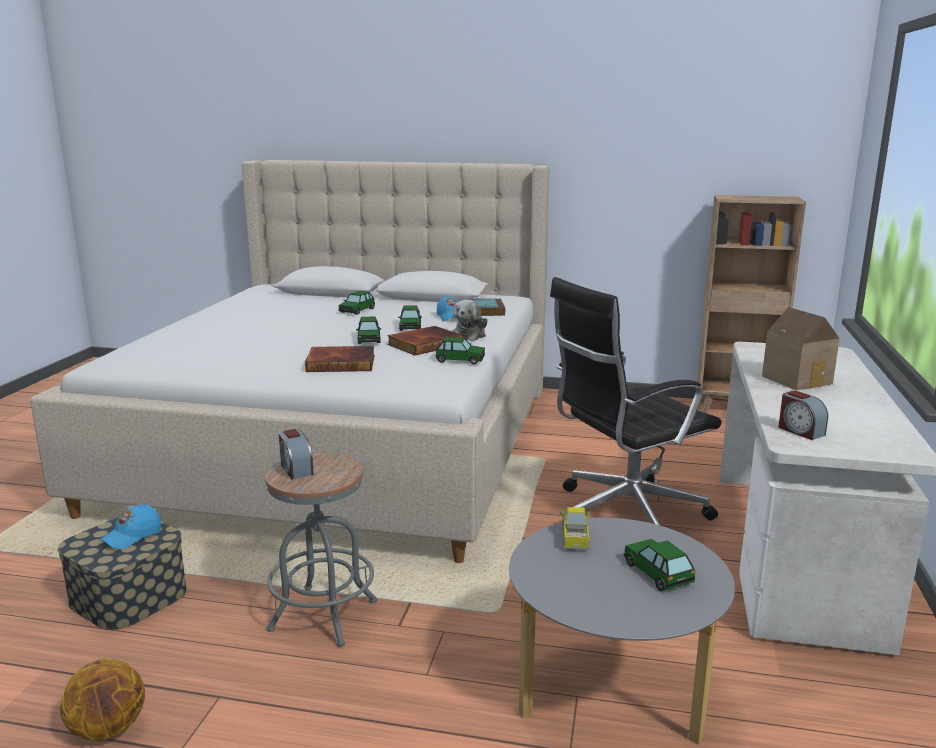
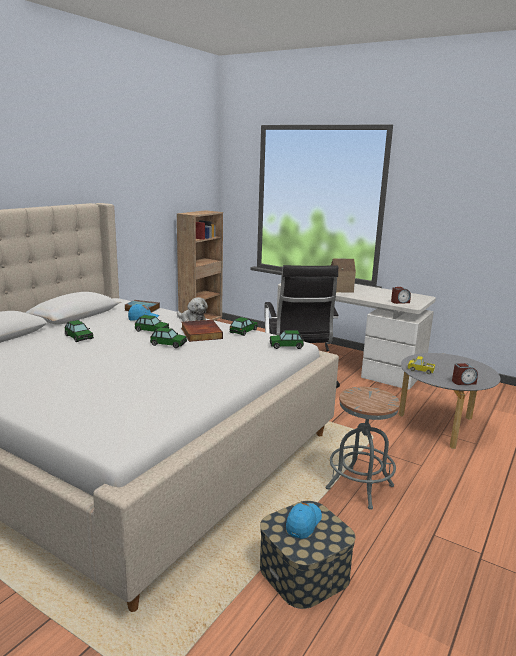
camera: 70 degrees left, 0 degrees up
(109, 729) = (463, 583): basketball -> none
(132, 536) = (303, 523): blue cap -> blue cap turned 120 degrees counterclockwise
(296, 469) = (364, 403): alarm clock -> alarm clock (463, 382)
(341, 363) = (219, 357): book -> none
(658, 572) = (452, 364): toy car -> toy car (286, 345)

